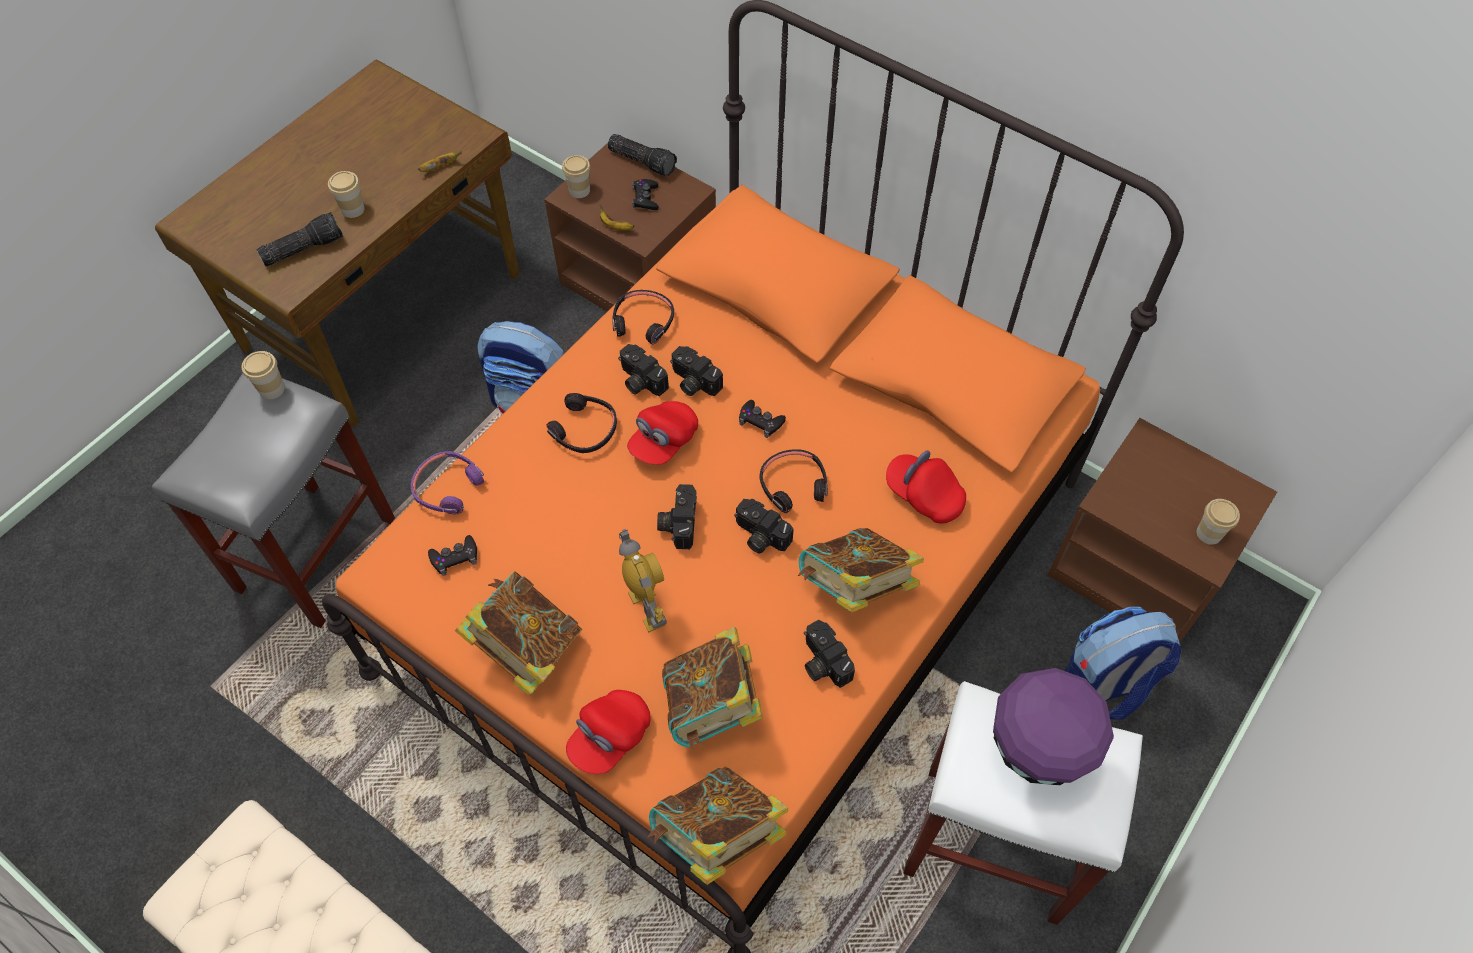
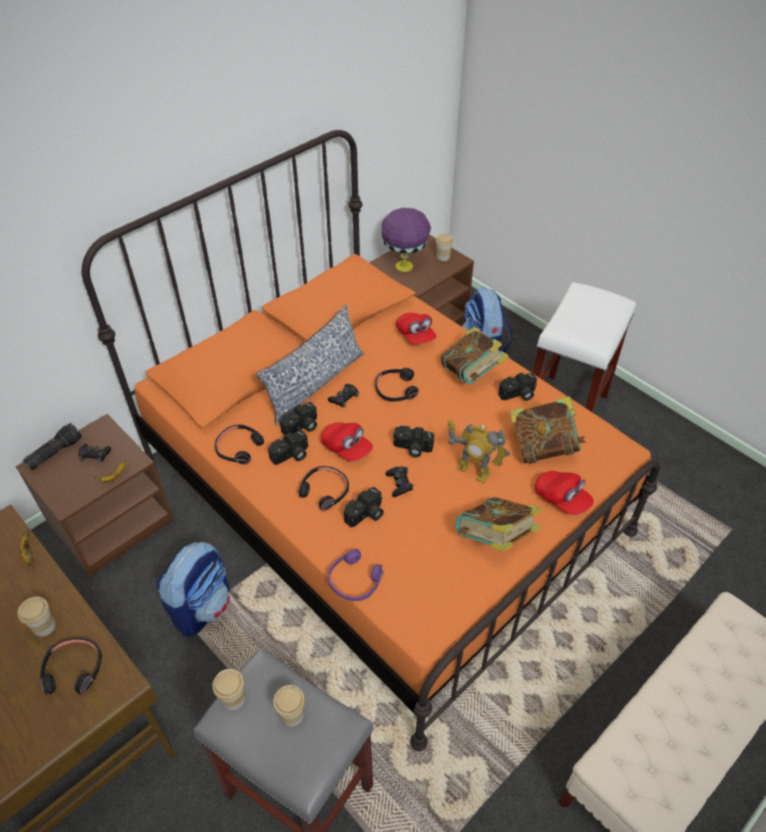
camera: 80 degrees left, 10 degrees down
(303, 248) = (73, 670): flashlight -> black headphones
(455, 557) = (417, 578): black game controller -> black game controller (399, 483)
(579, 190) = (63, 496): cup -> cup (292, 715)
(647, 608) = (473, 471): toy robot -> toy robot turned 135 degrees counterclockwise
(717, 836) = (623, 455): book -> none
(759, 536) = (429, 410): camera -> camera (366, 515)
(781, 380) = (315, 383): none -> pillow
(924, 495) = (415, 336): red cap -> red cap turned 75 degrees counterclockwise
(1031, 761) = (587, 318): purple table lamp -> purple table lamp (405, 266)

